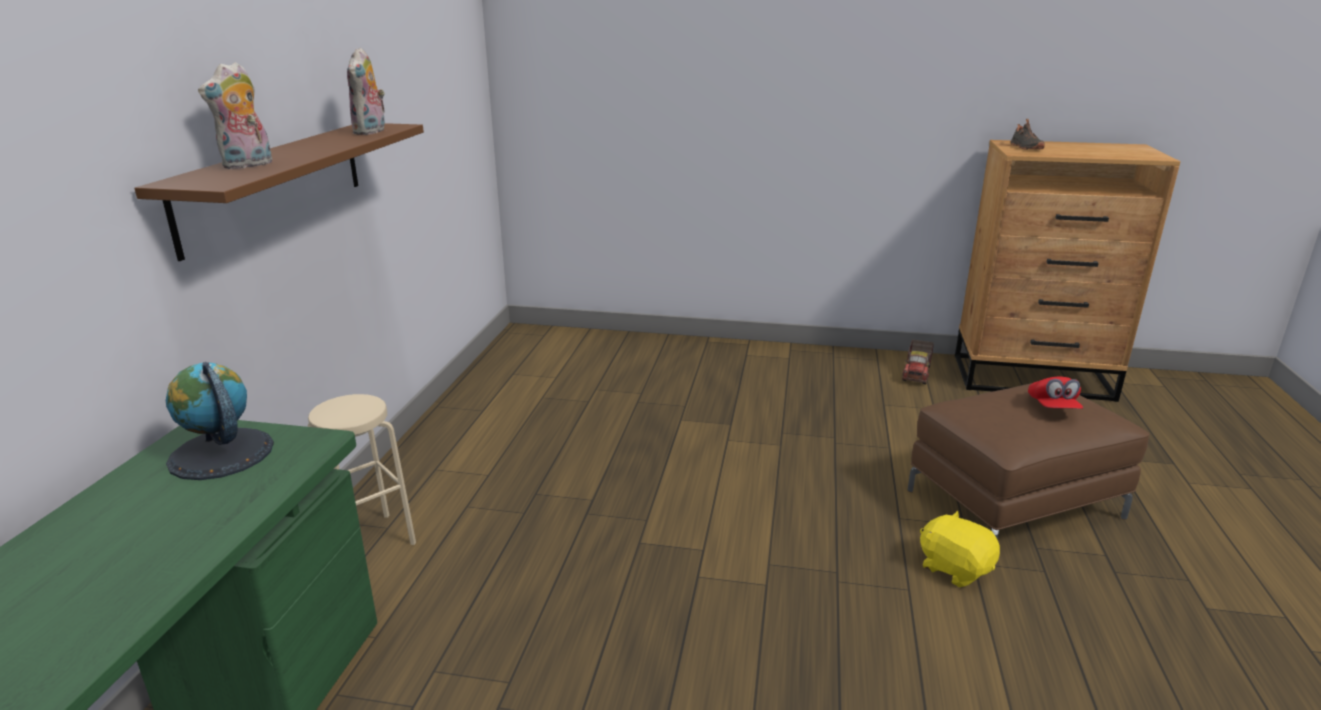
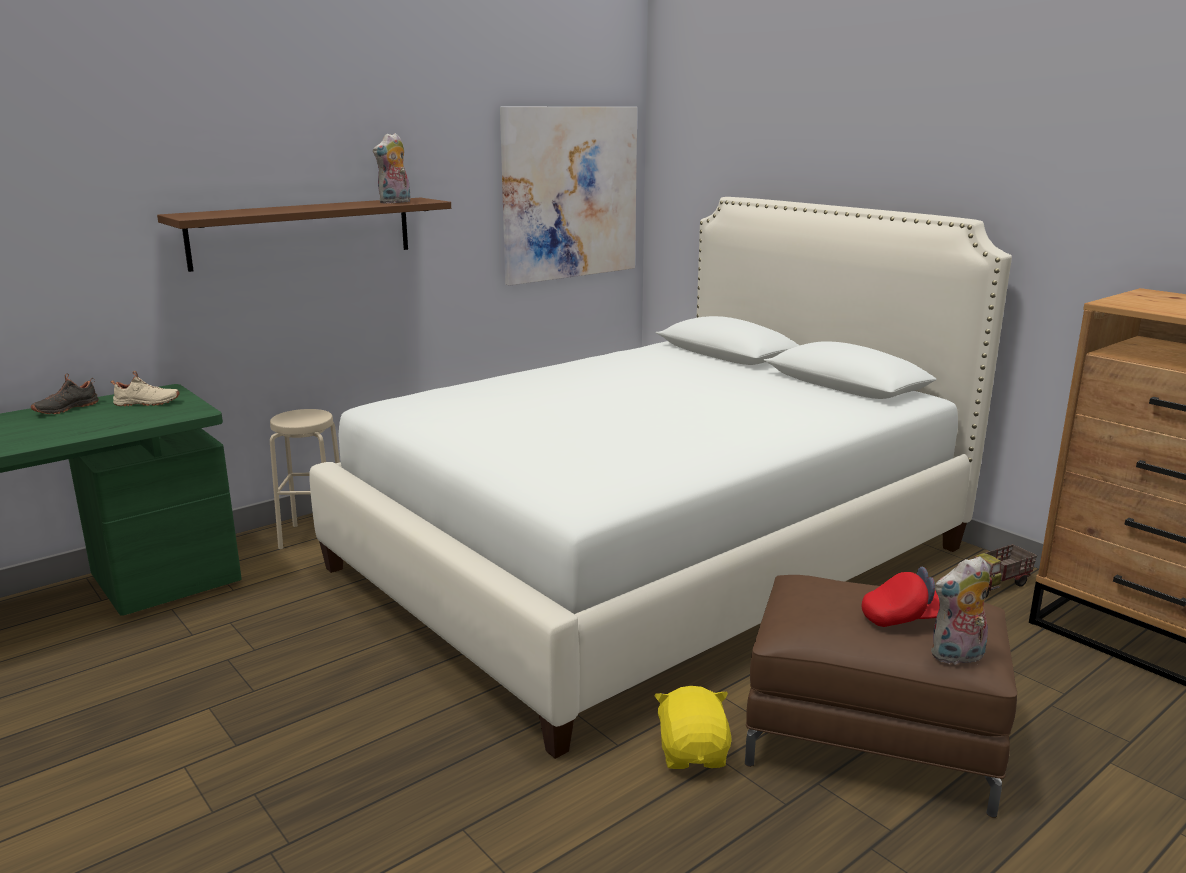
camera: 40 degrees right, 5 degrees down
(221, 454) = (147, 403): globe -> beige shoe
(248, 165) = (246, 211): plush toy -> plush toy (957, 657)
(452, 102) = (570, 193): none -> picture
(702, 434) = (653, 557): none -> white bed
(1025, 147) = (1150, 300): black shoe -> black shoe (65, 408)
(1053, 408) = (905, 618): red cap -> red cap turned 135 degrees counterclockwise

